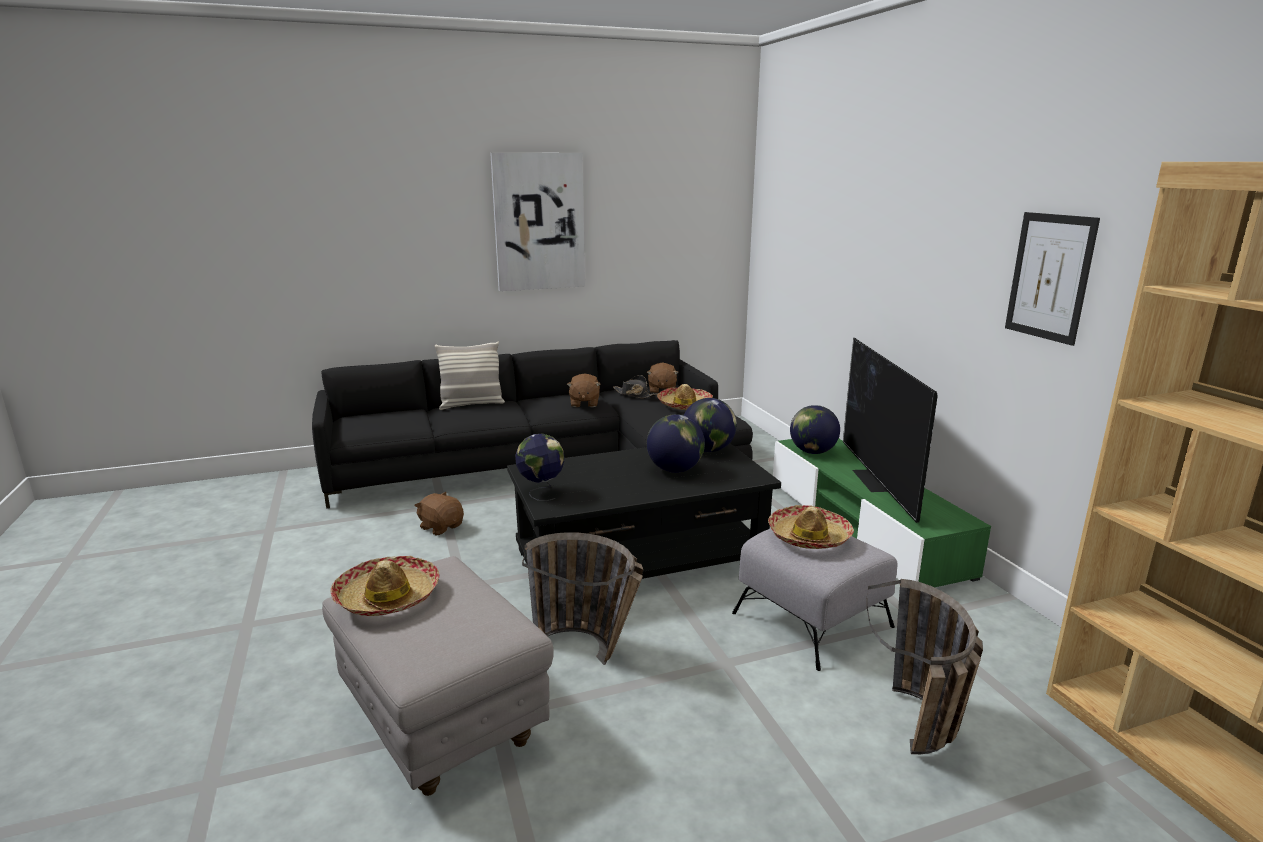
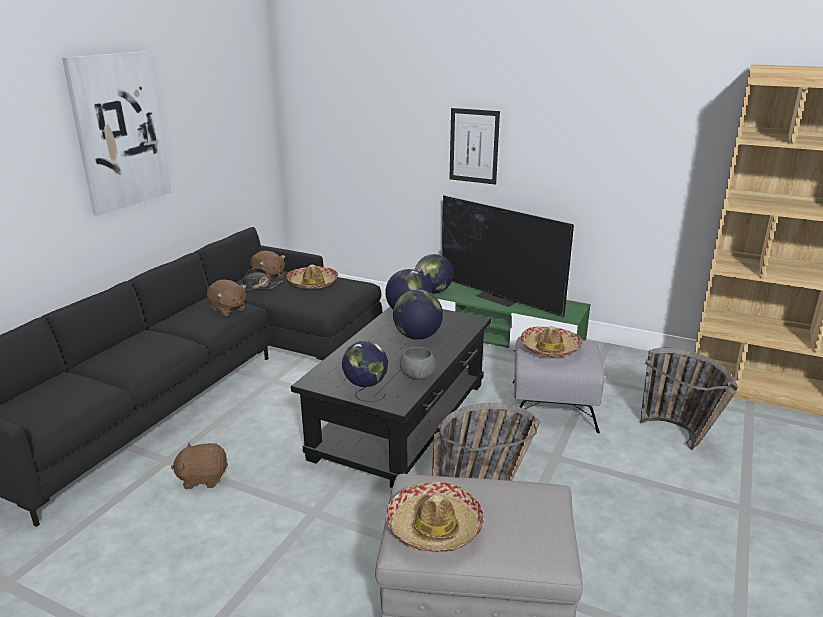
camera: 45 degrees left, 5 degrees up
(471, 404) = (117, 347): pillow -> none
(606, 498) = (417, 377): none -> grey bowl
(1049, 277) = (617, 135): picture -> picture (474, 146)

